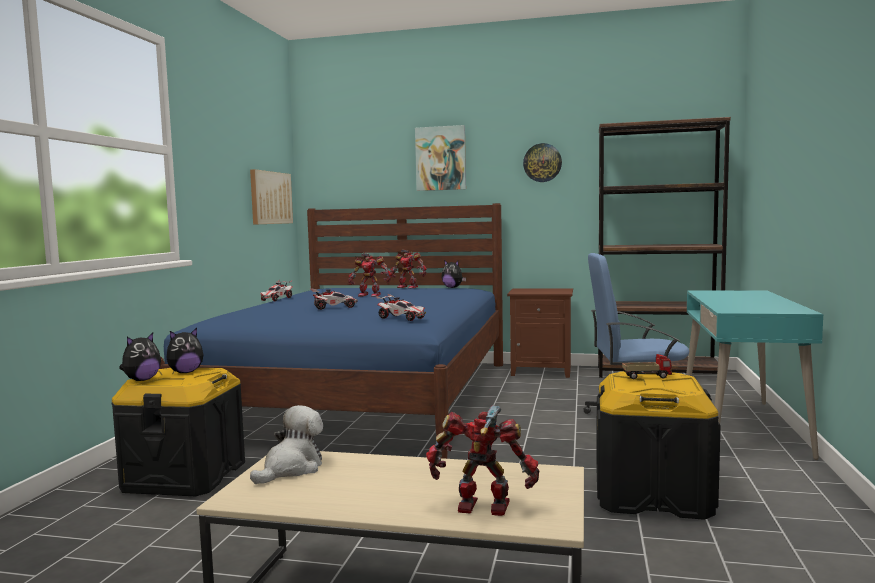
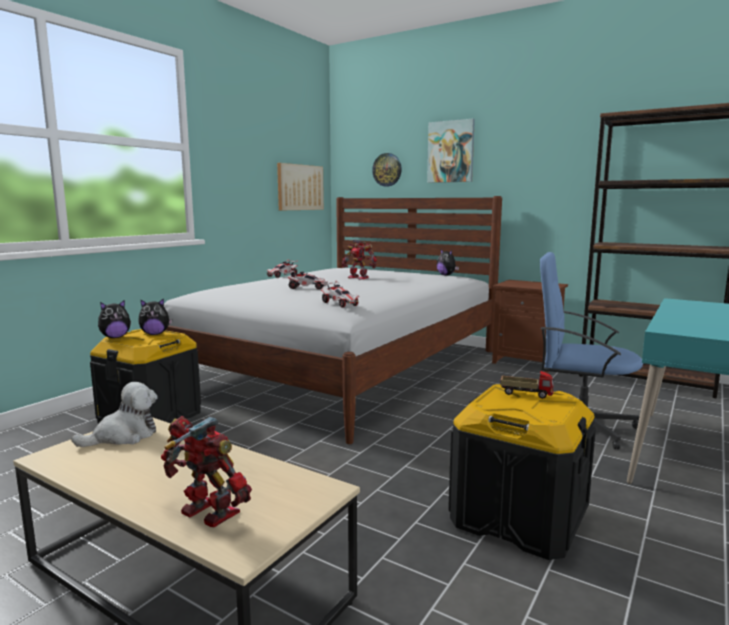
camera: 20 degrees right, 5 degrees up
(363, 398) = (344, 368): blue bed -> white bed
(408, 287) = (408, 272): toy robot -> none
(542, 162) = (547, 155): wall clock -> wall clock (387, 170)

